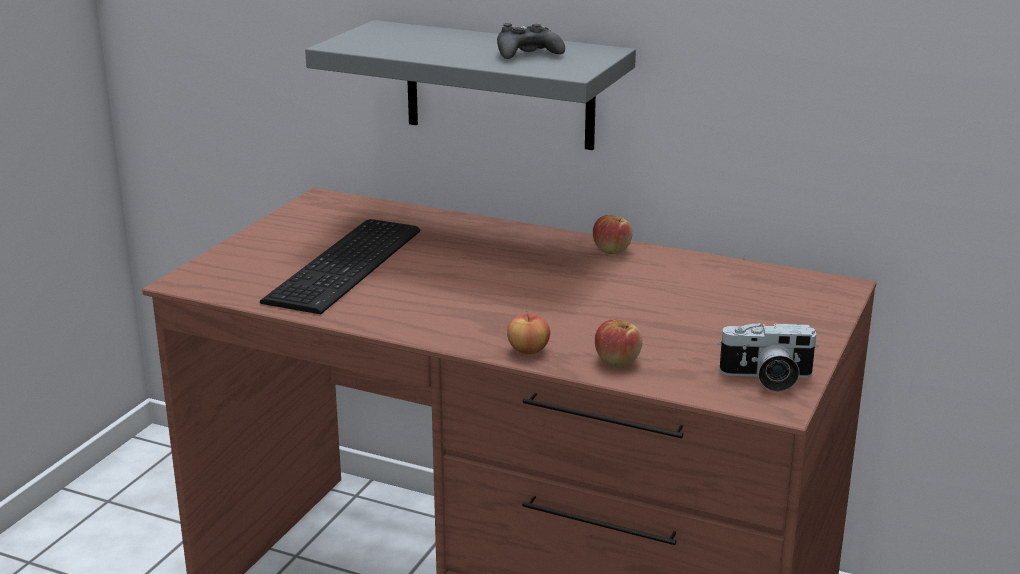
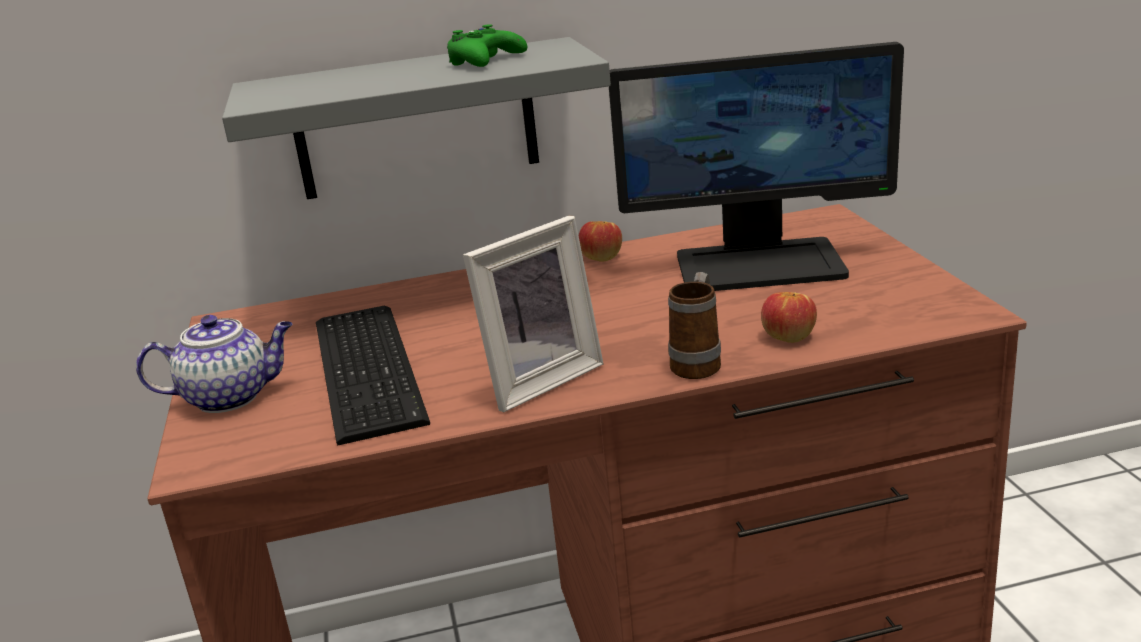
camera: 35 degrees left, 0 degrees up
(255, 249) = (231, 397): none -> teapot
(419, 316) = (537, 380): none -> picture frame
(527, 53) = (485, 61): black game controller -> green game controller
(528, 350) = (699, 363): apple -> mug
(706, 302) = (760, 264): none -> monitor
(766, 378) = (922, 298): camera -> none

